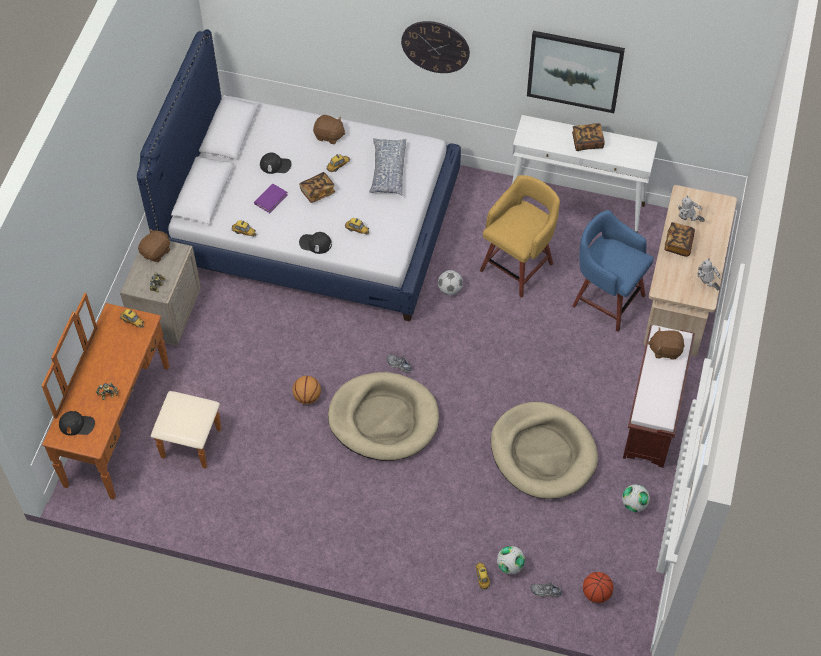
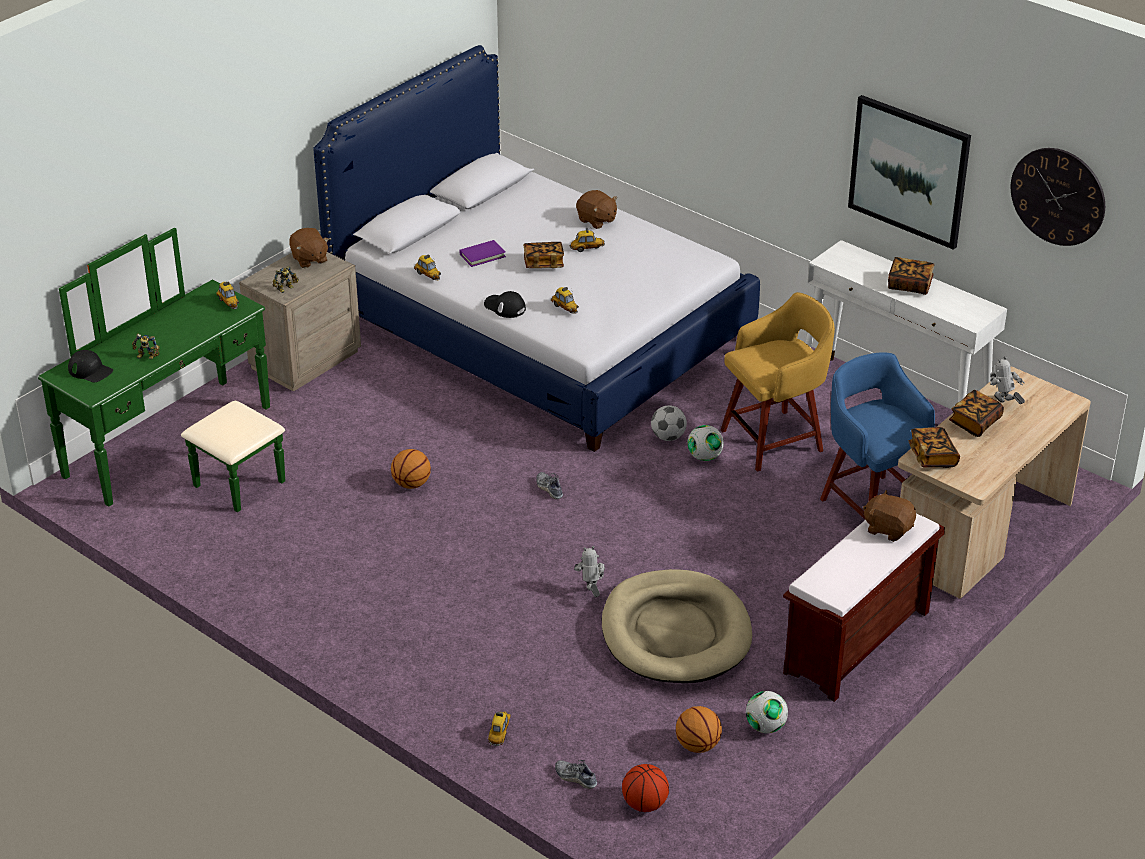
camera: 25 degrees right, 20 degrees down
(135, 428) = (185, 450): brown dresser -> green dresser
(156, 252) = (309, 259): brown plush toy -> brown plush toy turned 90 degrees clockwise
(275, 165) = (512, 229): black cap -> none
(383, 419) = (490, 534): beige dog bed -> none
(387, 171) = (644, 268): pillow -> none
(435, 46) = (747, 113): wall clock -> wall clock (1058, 196)
(510, 566) = (546, 734): football -> football (704, 457)
(603, 535) = (698, 745): none -> basketball
(668, 284) = (932, 457): none -> book
(706, 286) = (985, 473): toy robot -> toy robot (591, 593)

